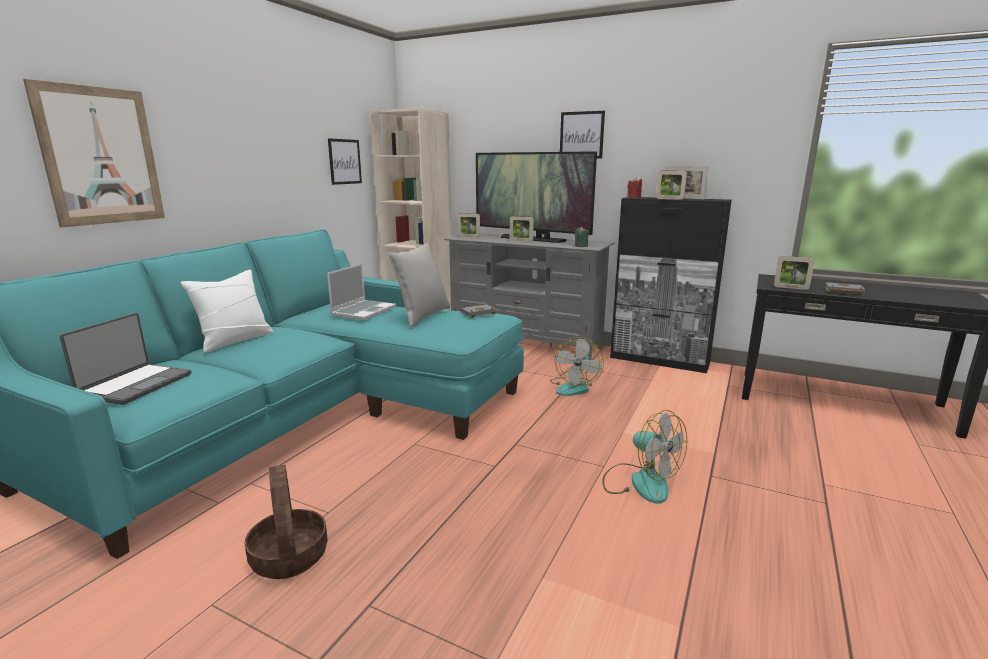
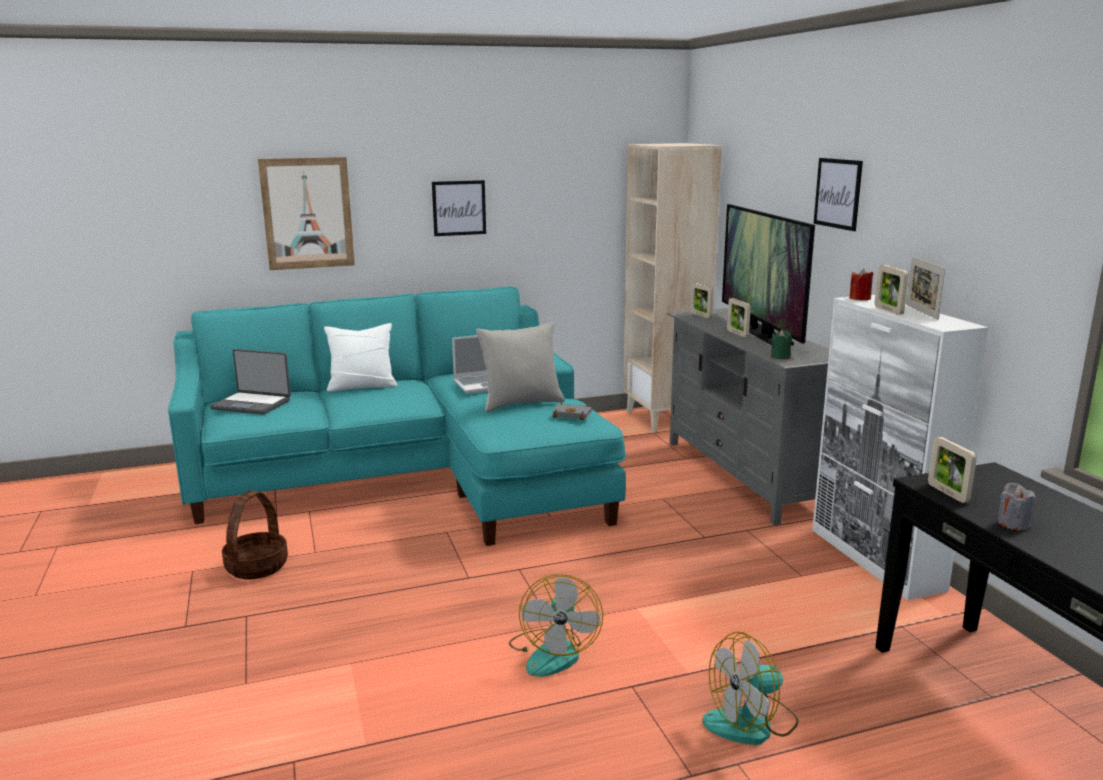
camera: 45 degrees right, 0 degrees up
(135, 385) = (252, 404): laptop -> laptop turned 45 degrees clockwise
(344, 161) = (583, 206): picture -> picture (459, 208)
(574, 387) = (689, 544): fan -> fan (751, 723)
(659, 360) = (876, 559): black cabinet -> white cabinet
(842, 291) = (1013, 524): grey book -> grey candle

